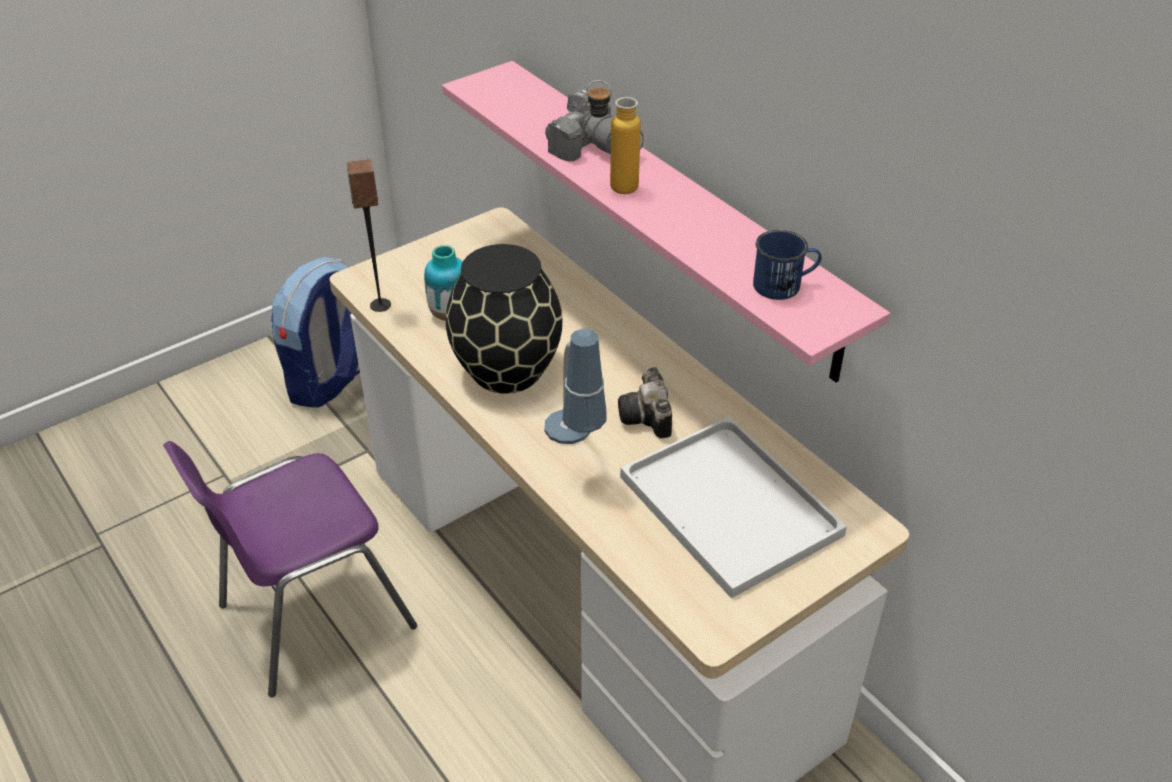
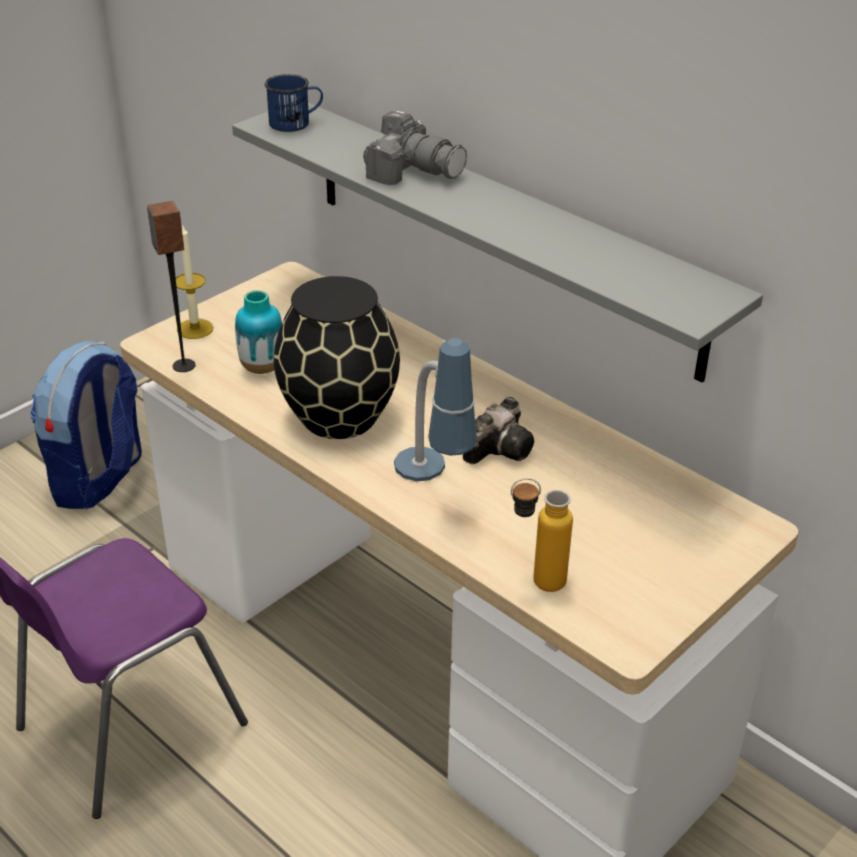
camera: 10 degrees left, 5 degrees down
(399, 269) = (195, 329): none -> candle
(612, 186) = (443, 204): bottle -> bottle (535, 582)
(648, 418) = (501, 448): camera -> camera turned 120 degrees counterclockwise
(672, 213) = (499, 234): pink shelf -> grey shelf
(734, 507) = (614, 523): white tray -> none
(784, 285) = (650, 279): blue mug -> blue mug (296, 123)

